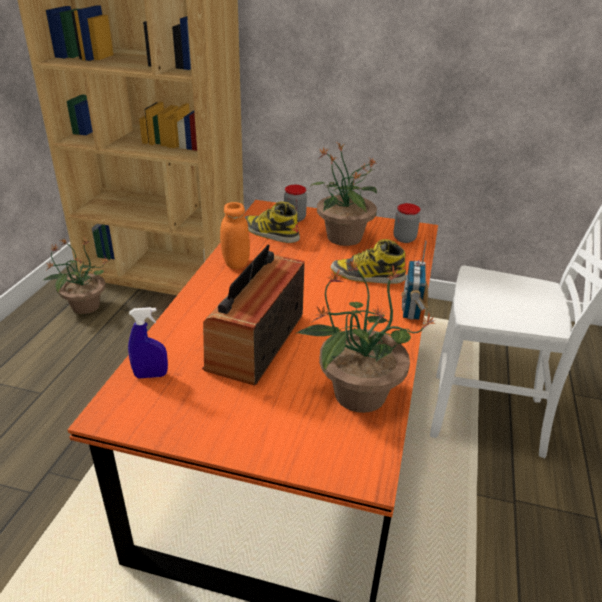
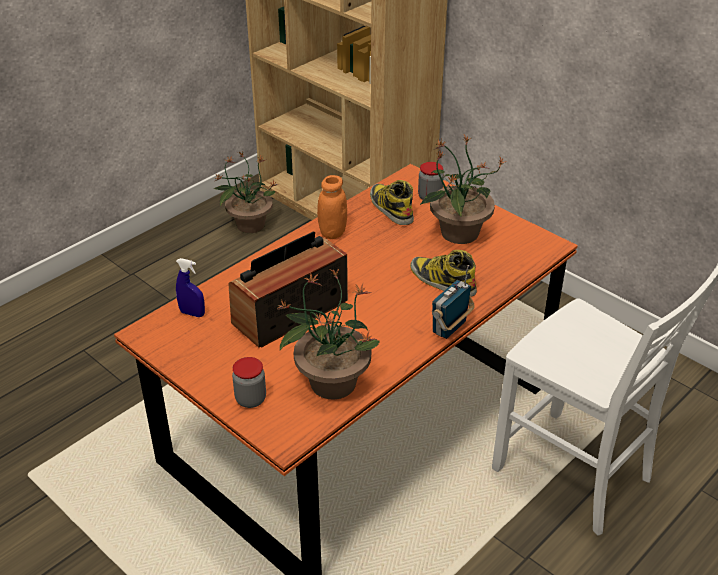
camera: 30 degrees right, 5 degrees up
(404, 238) = (521, 251): jar -> jar (250, 399)

